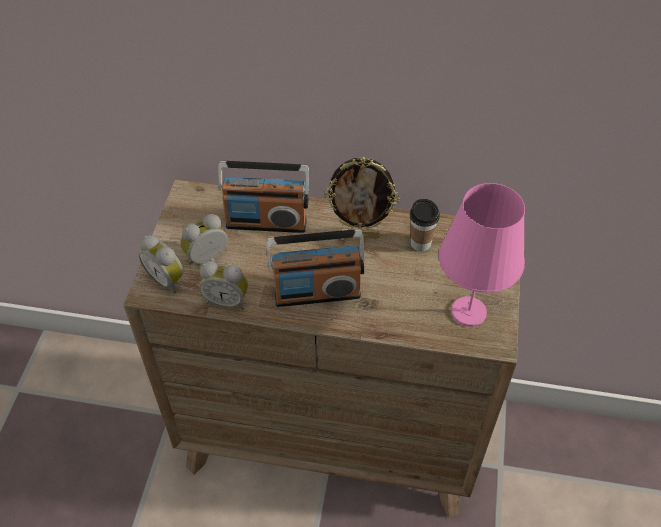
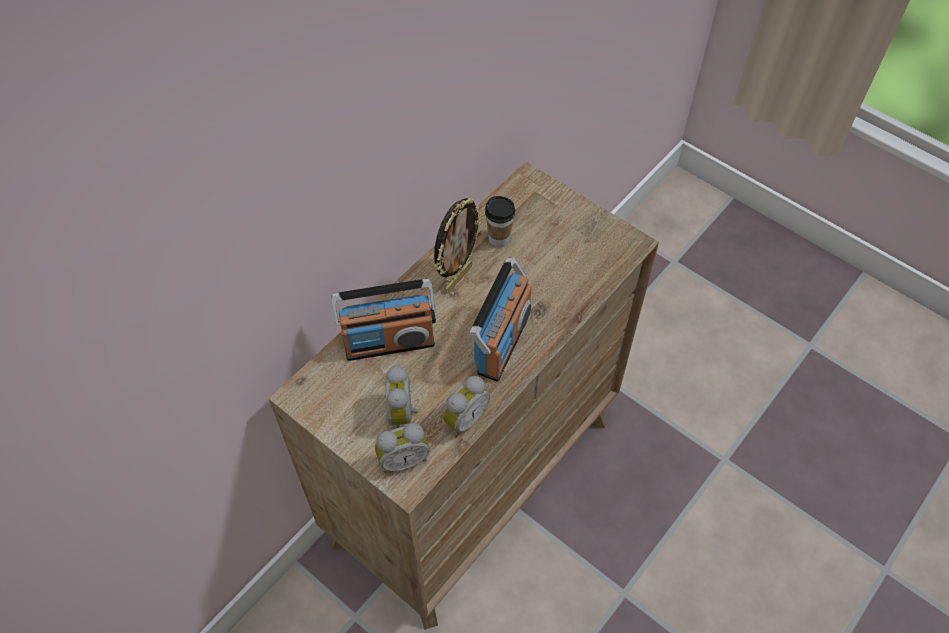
camera: 60 degrees left, 5 degrees up
(266, 222) = (389, 343): radio -> radio turned 45 degrees clockwise
(468, 312) = (592, 245): pink table lamp -> none

